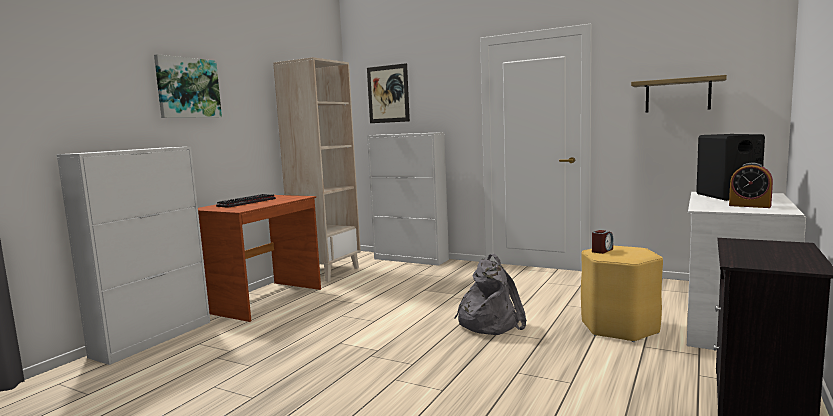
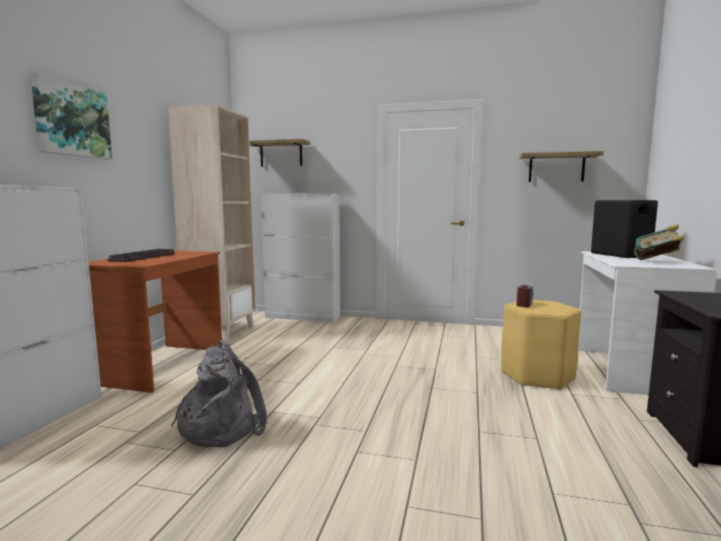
camera: 15 degrees left, 0 degrees up
(388, 94) = (281, 154): picture -> shelf
(489, 323) = (417, 379): grey backpack -> grey backpack (222, 427)
(749, 206) = (656, 262): alarm clock -> book

